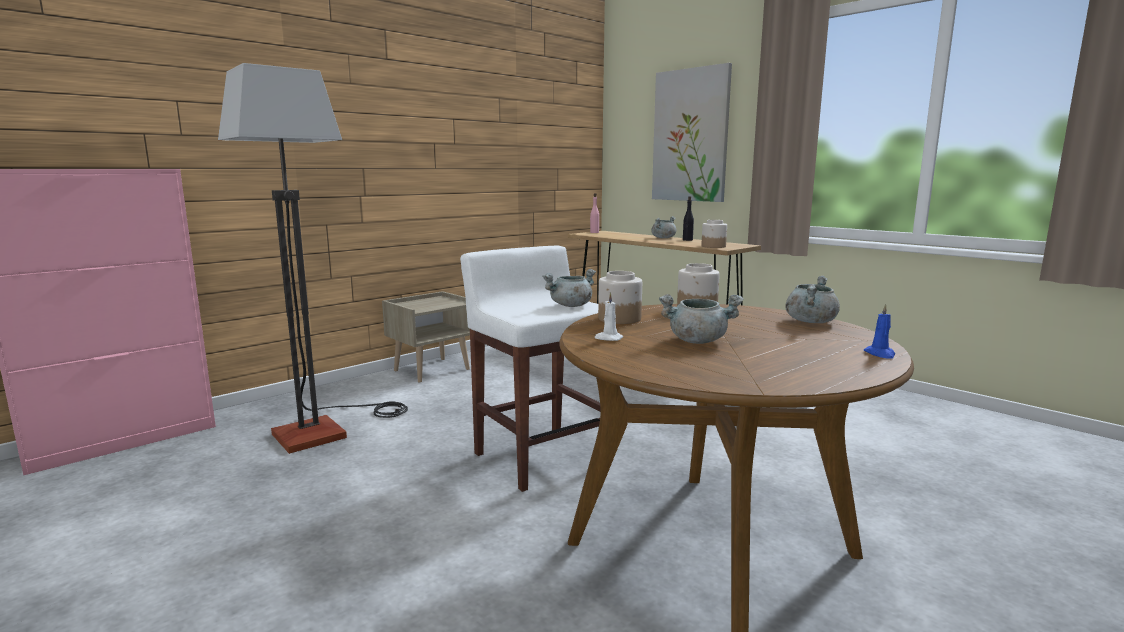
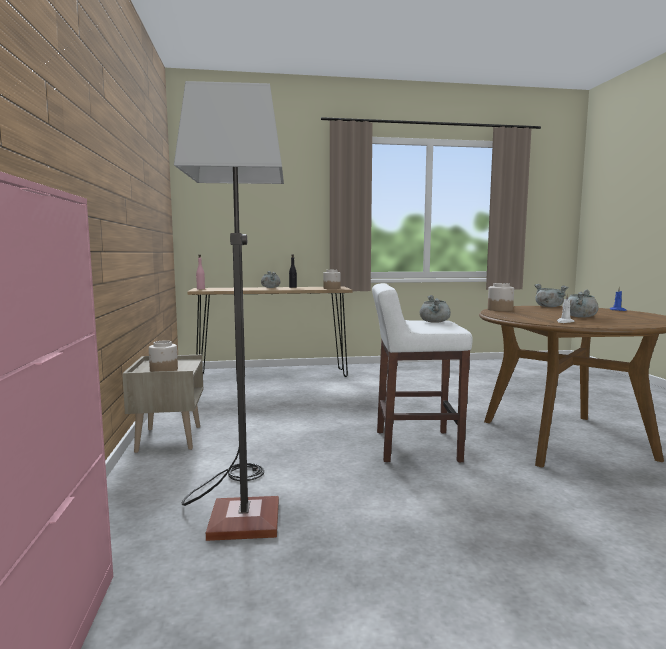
camera: 55 degrees left, 5 degrees down
(619, 319) = (516, 317): jar -> jar (163, 370)
(690, 136) = (268, 210): picture -> none

